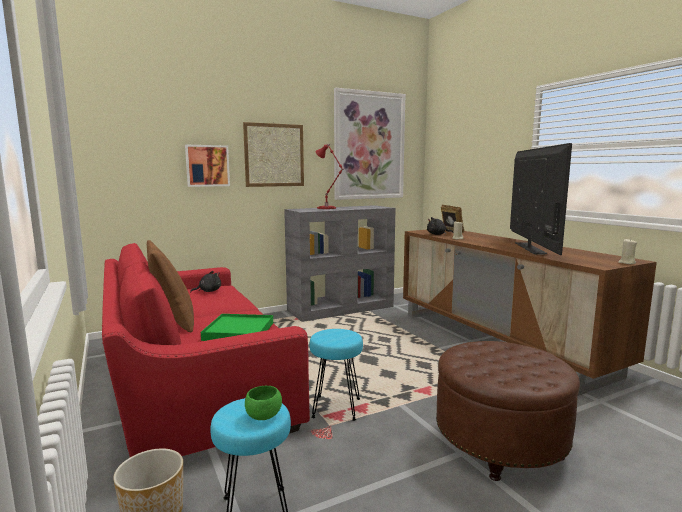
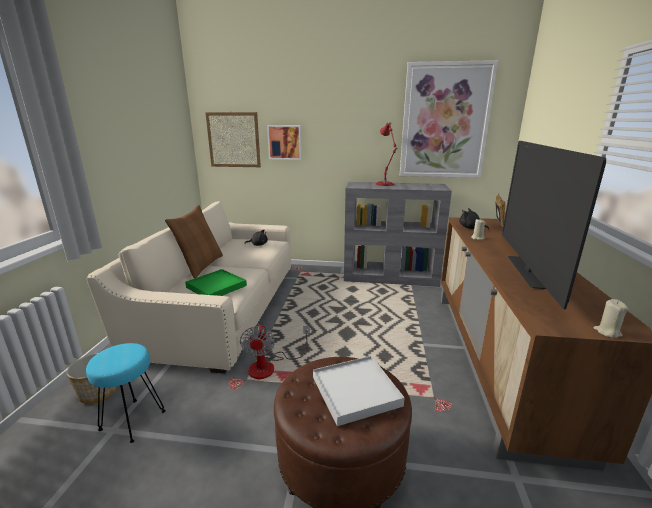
camera: 35 degrees right, 10 degrees up
(194, 378) = (222, 307): red sofa -> beige sofa
(263, 416) = (117, 362): green bowl -> none
(274, 154) = (342, 132): picture -> picture (233, 139)
(336, 407) = (270, 366): turquoise stool -> fan
(510, 357) = (355, 391): none -> white tray
(529, 248) = (526, 271): television -> television turned 150 degrees clockwise

